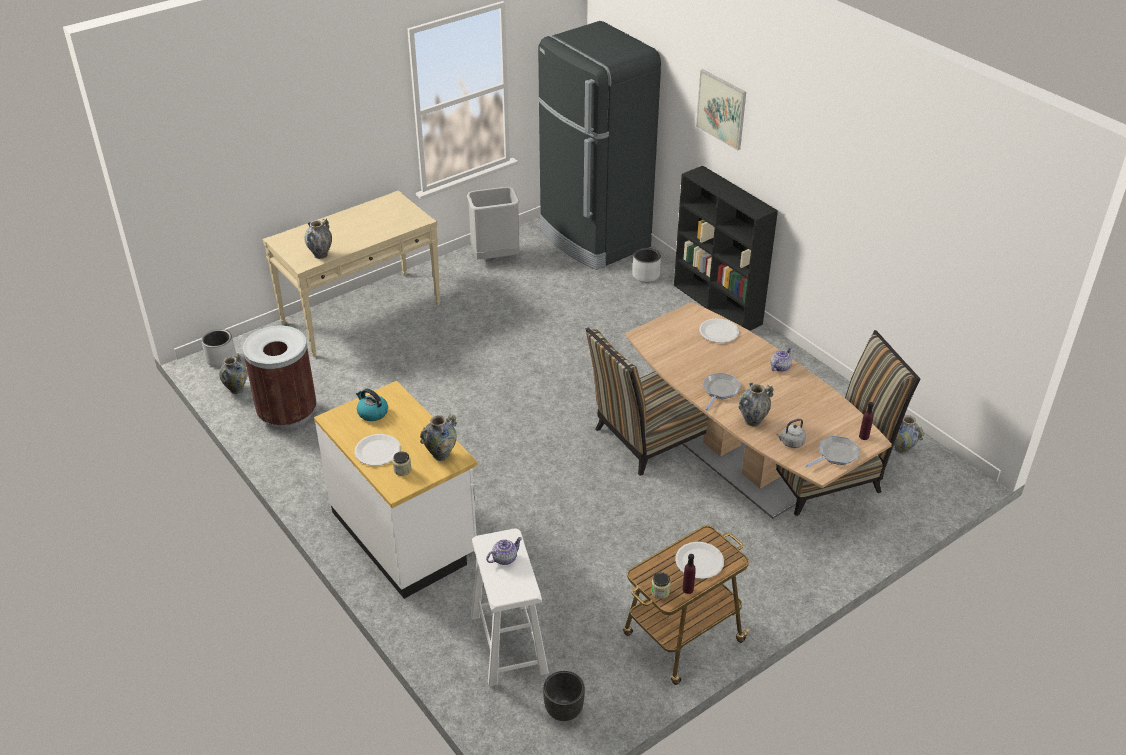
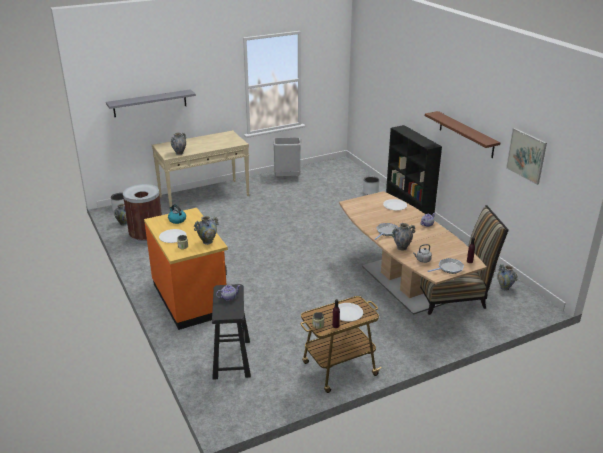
camera: 10 degrees right, 10 degrees down
(255, 169) = (150, 103): none -> grey shelf
(405, 534) = (191, 298): white counter -> orange counter
(508, 643) = (231, 359): white stool -> black stool
(564, 711) = (253, 398): black planter -> none
(593, 239) = (345, 174): black fridge -> none
(648, 438) = (348, 267): chair -> none
(721, 109) = (414, 89): picture -> picture (526, 155)
(823, 197) = (466, 134): none -> brown shelf

